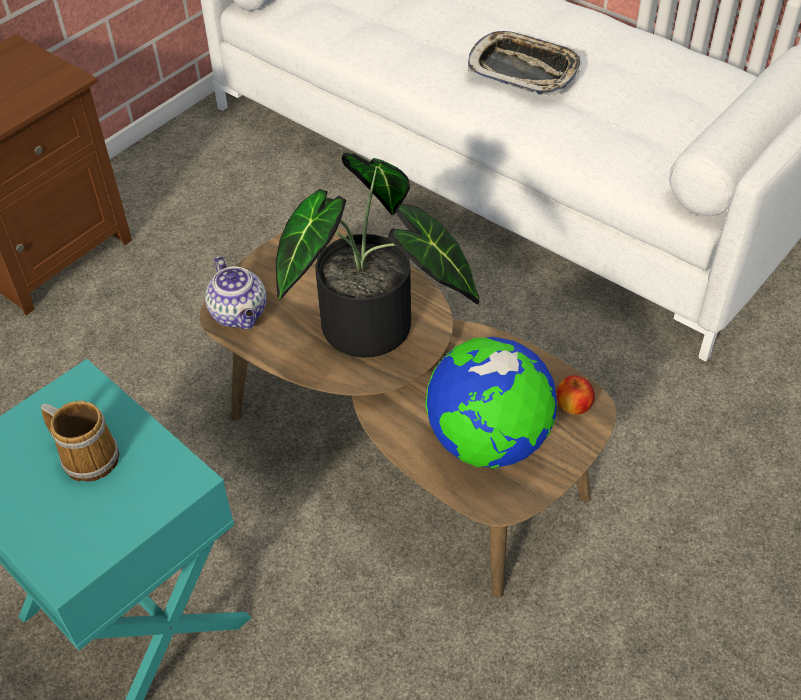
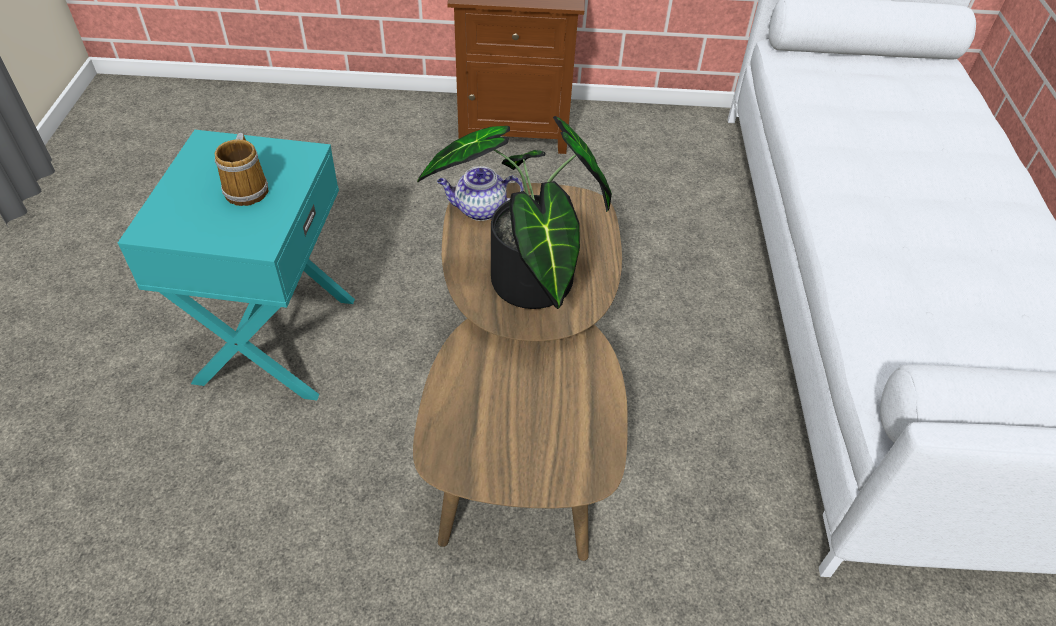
camera: 50 degrees right, 0 degrees up
(240, 314) = (479, 209): teapot -> teapot turned 60 degrees clockwise
(488, 442) = (496, 422): globe -> none
(523, 70) = (909, 218): tray -> none
(573, 407) = (583, 462): apple -> none

